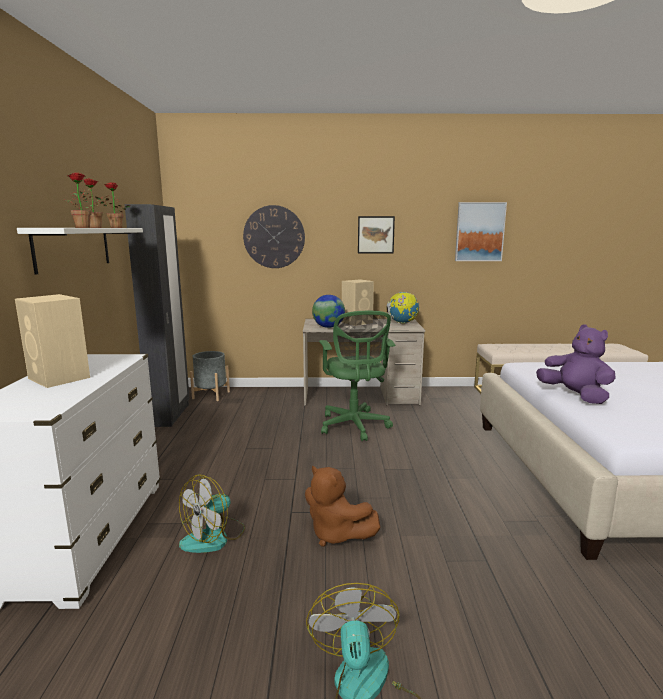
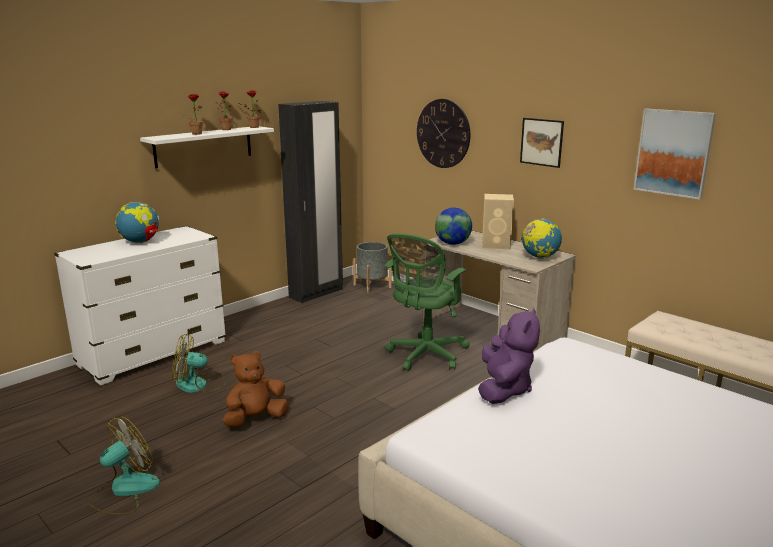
camera: 45 degrees right, 5 degrees up
(59, 378) = (140, 242): beige speaker -> globe
(336, 534) = (255, 419): brown plush toy -> brown plush toy turned 60 degrees clockwise

